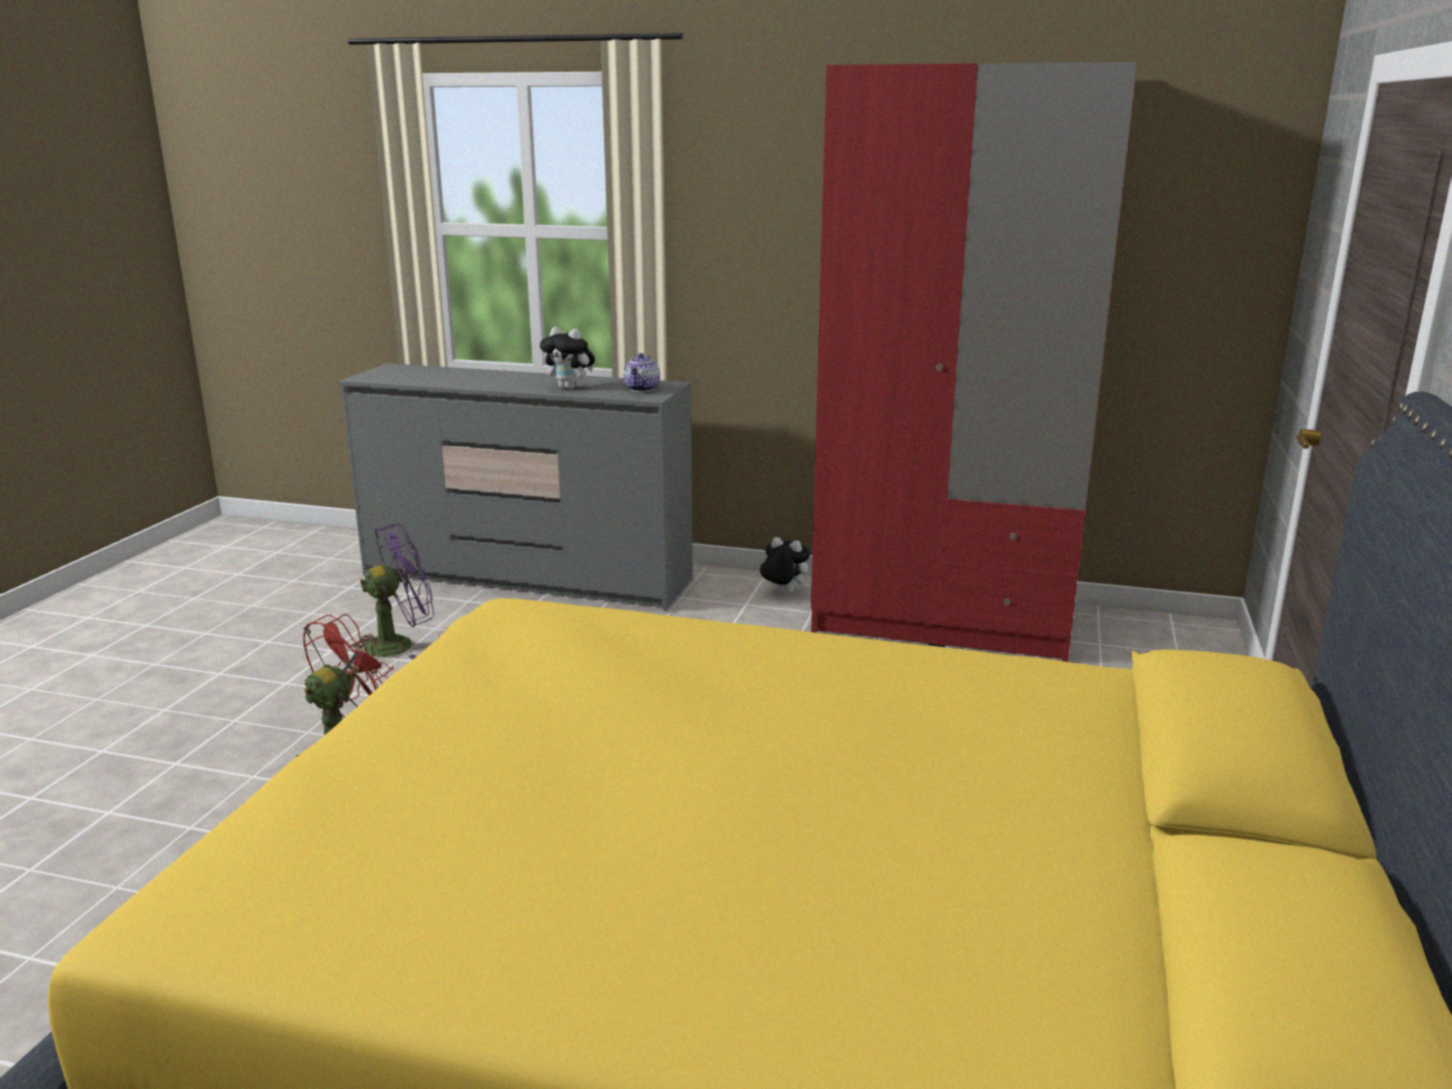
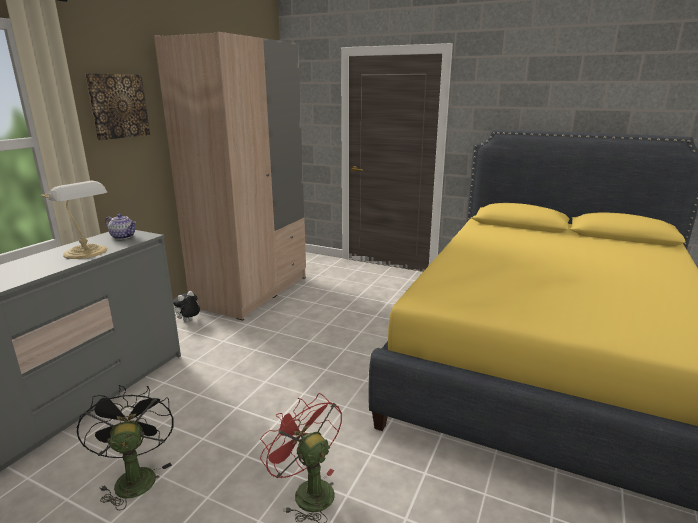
camera: 80 degrees left, 0 degrees up
(399, 644) = (134, 476): purple fan -> black fan
(570, 388) = (87, 252): plush toy -> table lamp
(765, 193) = (118, 106): none -> picture
(943, 620) = (252, 291): red wardrobe -> beige wardrobe

